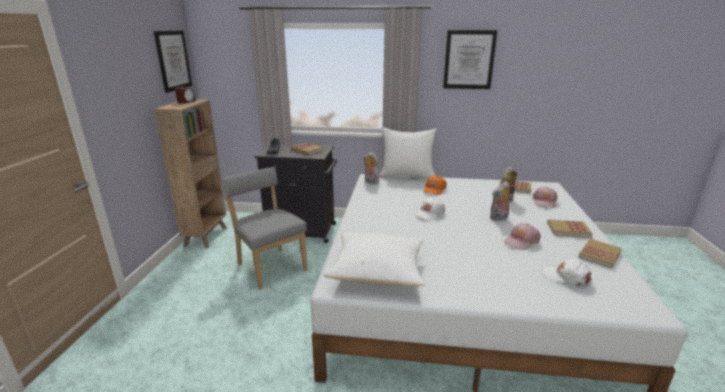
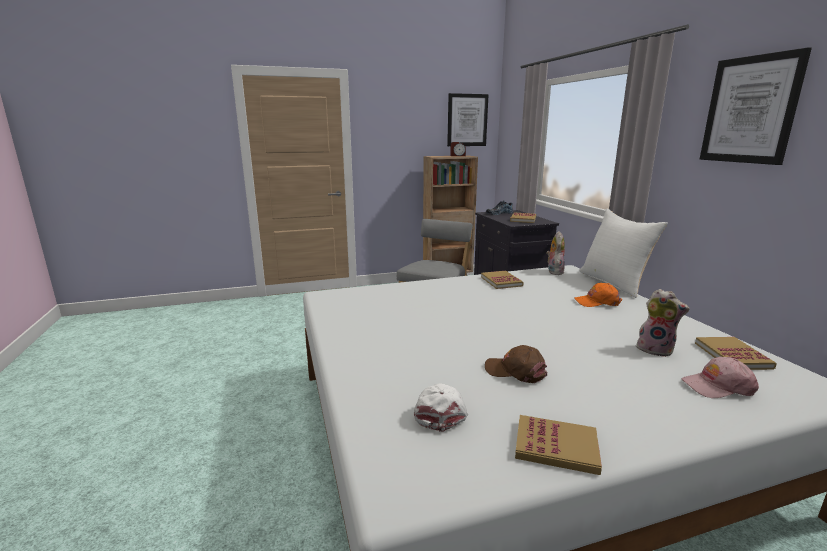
camera: 65 degrees right, 5 degrees down
(378, 273) = (356, 305): white pillow -> none
(429, 213) = (517, 308): white cap -> none
(499, 218) = (571, 350): plush toy -> none
(521, 241) = (515, 371): pink cap -> brown cap
(568, 230) = (620, 413): book -> book (501, 281)

